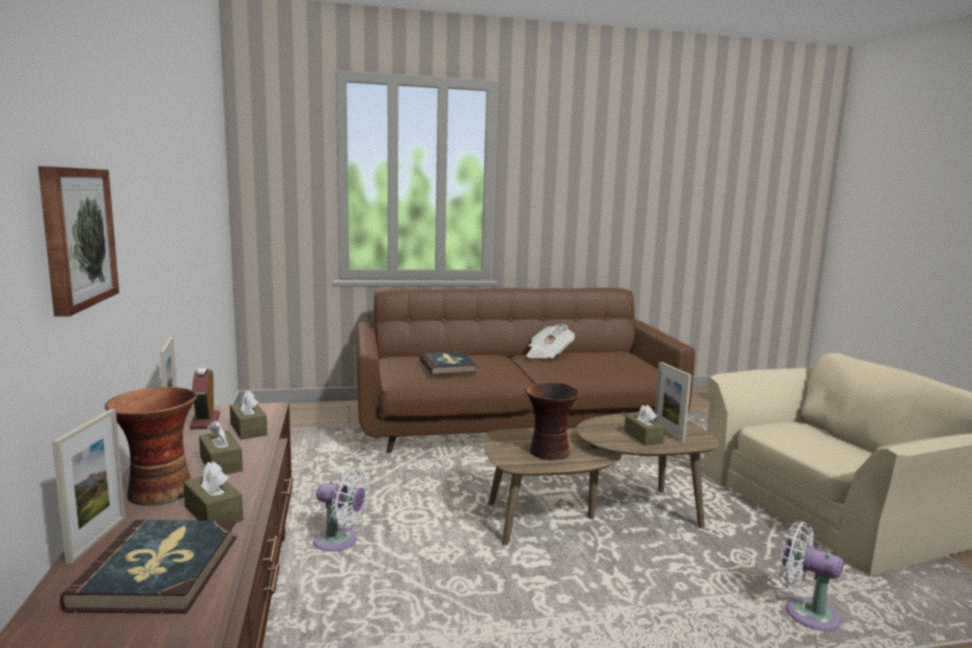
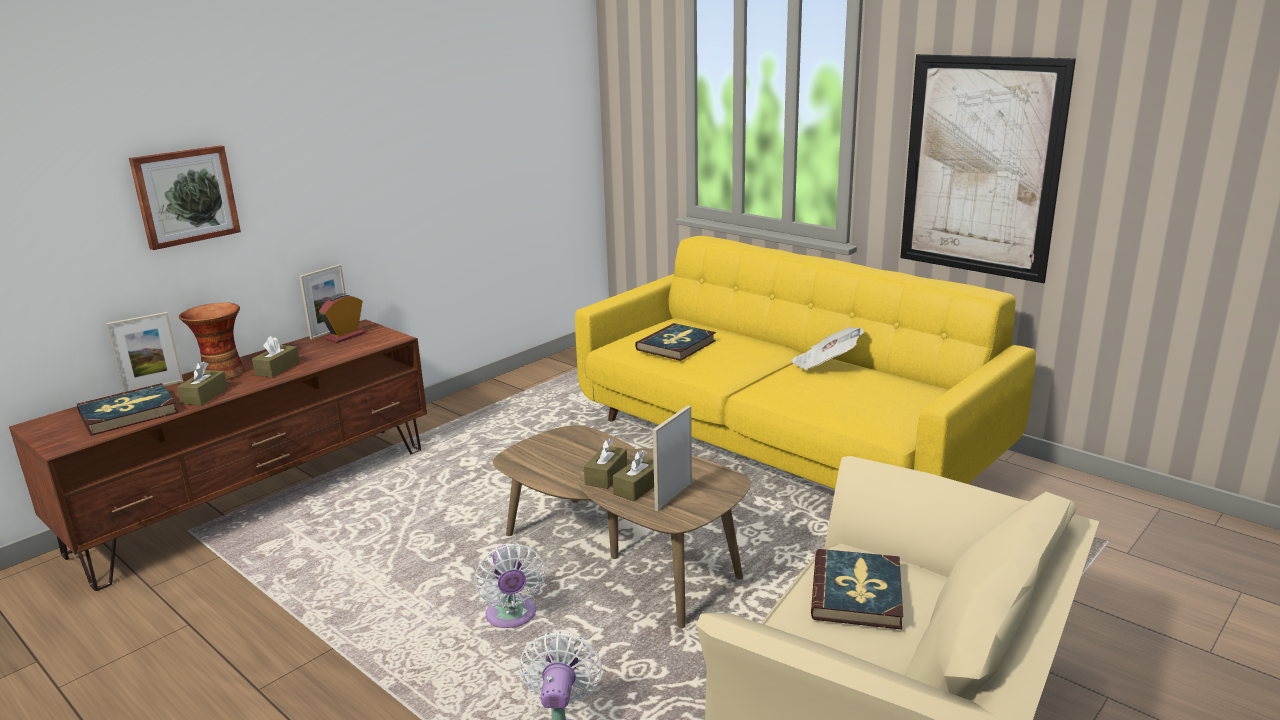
camera: 55 degrees right, 10 degrees up
(248, 429) = (345, 351): brown tissue box -> brown tissue box (606, 476)
(339, 542) = (434, 472): white fan -> white fan (512, 617)
(515, 425) = (782, 443): brown sofa -> yellow sofa
(549, 453) = (559, 463): vase -> none
(580, 217) = (980, 167): none -> picture
(803, 440) = (857, 593): none -> book

